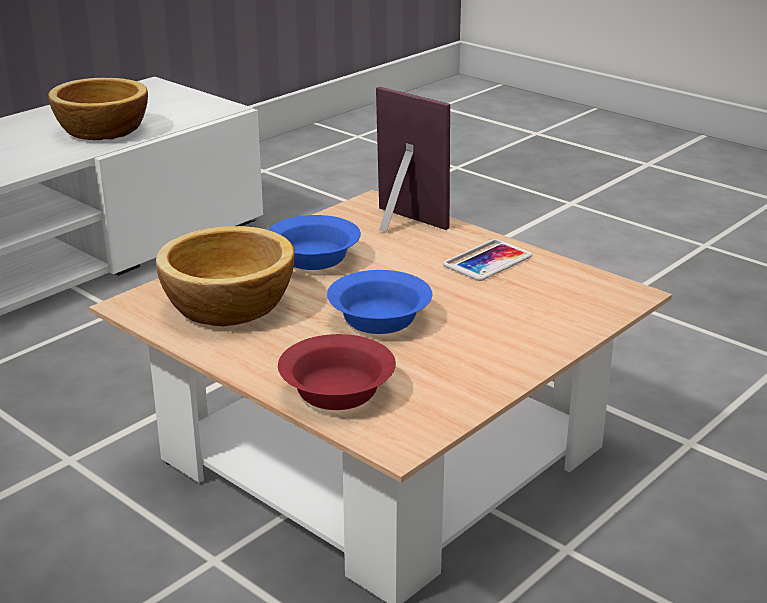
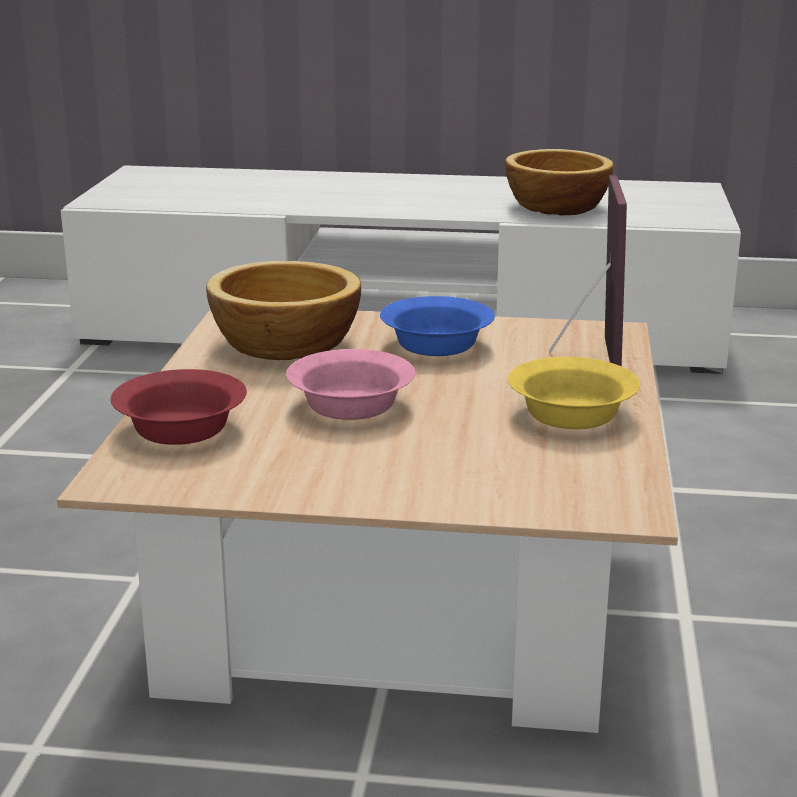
camera: 55 degrees right, 5 degrees down
(380, 321) = (349, 407): blue bowl -> pink bowl
(487, 261) = (573, 416): phone -> yellow bowl

